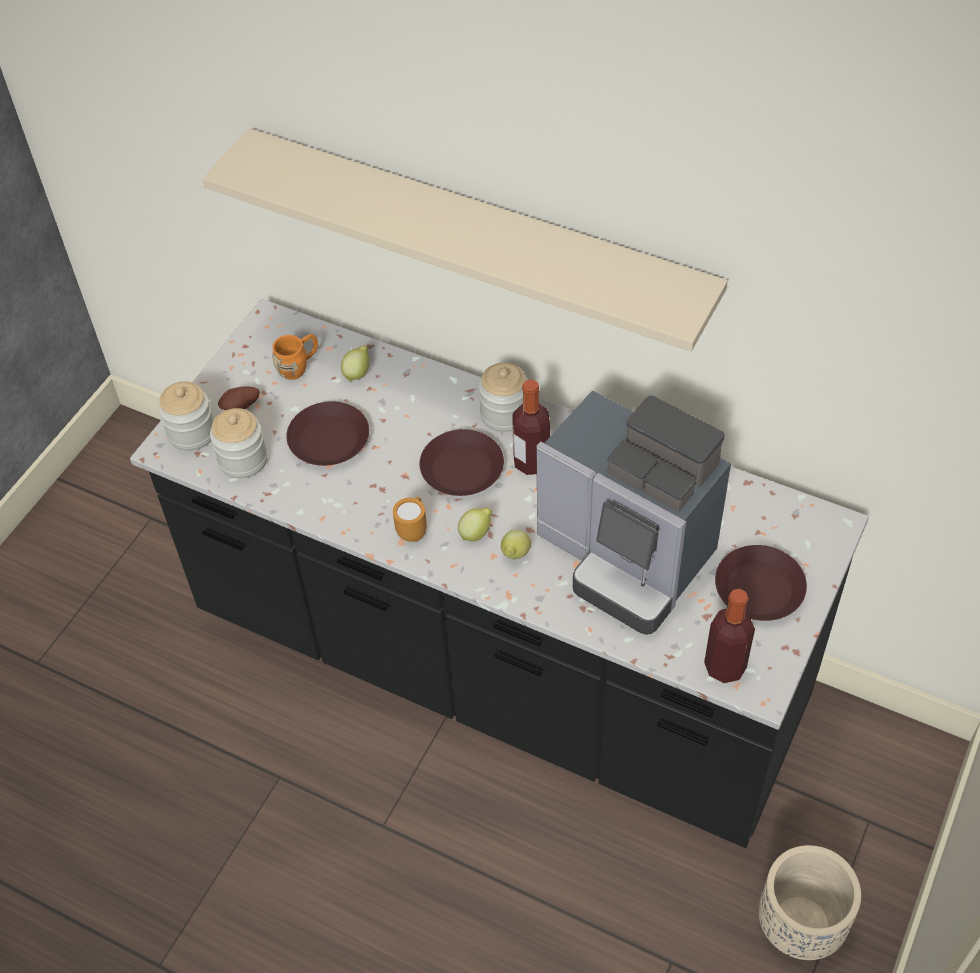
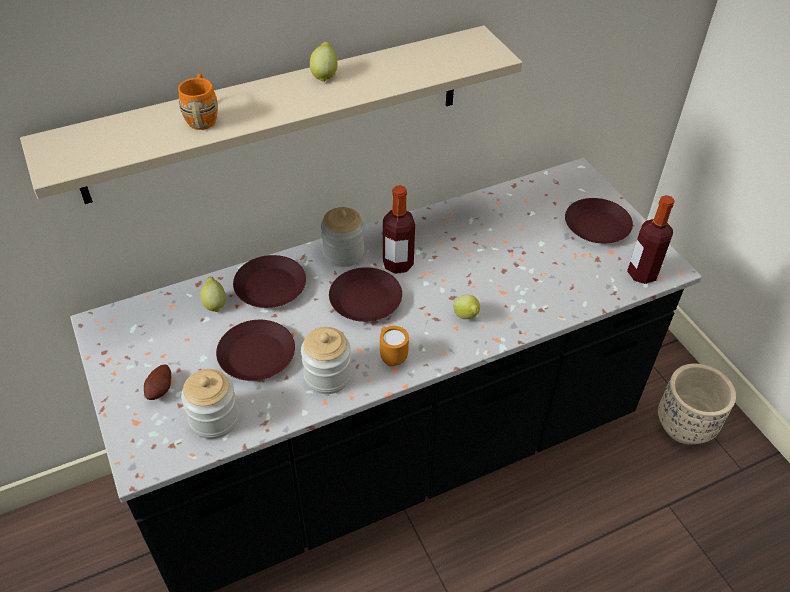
camera: 55 degrees left, 5 degrees down
(192, 433) = (147, 437): jar -> jar (327, 376)
(299, 366) = (166, 332): orange mug -> orange mug (203, 116)
(411, 394) = (269, 287): none -> brown plate
(476, 533) = (428, 325): lemon -> lemon (324, 75)
(627, 556) = (519, 266): coffee machine -> none

